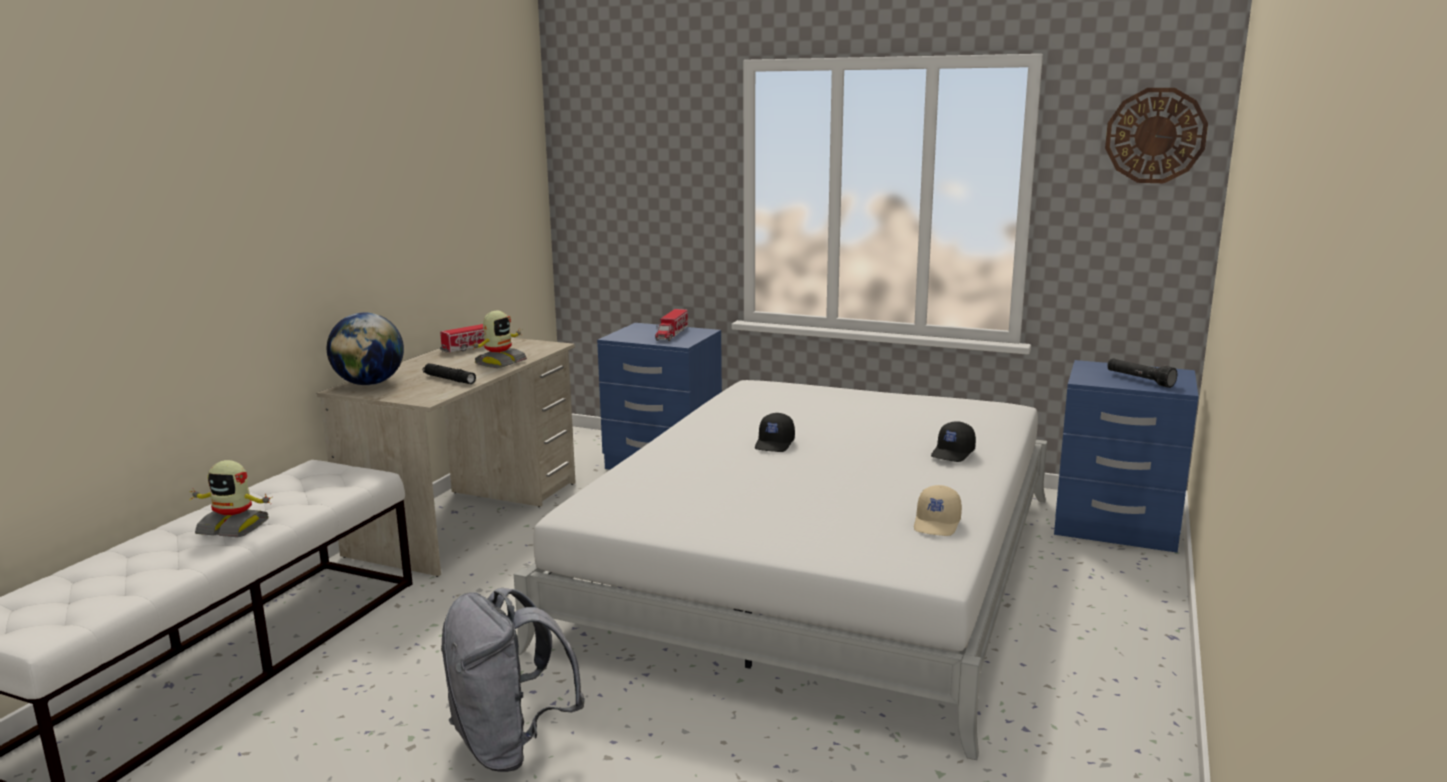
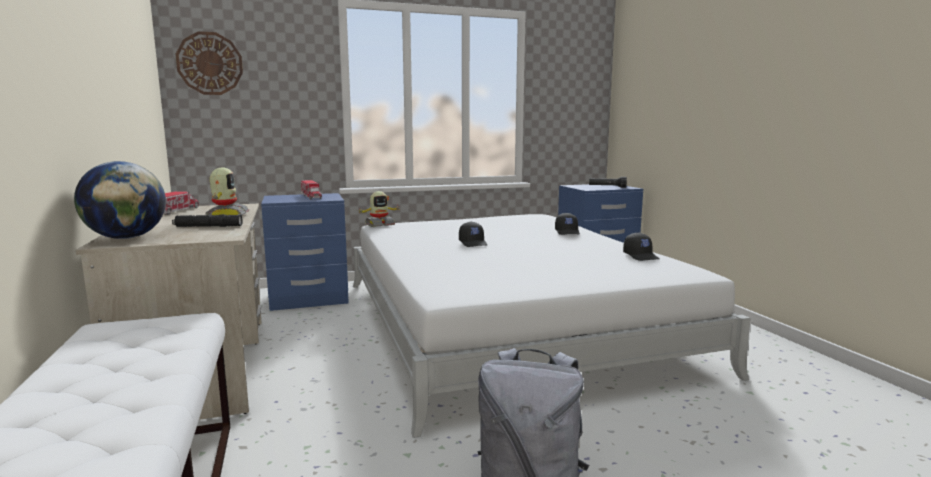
camera: 40 degrees left, 5 degrees down
(234, 527) = (116, 393): toy robot -> toy robot (379, 224)
(937, 524) = (641, 256): beige cap -> black cap
(1155, 135) = (580, 61): wall clock -> wall clock (210, 63)

